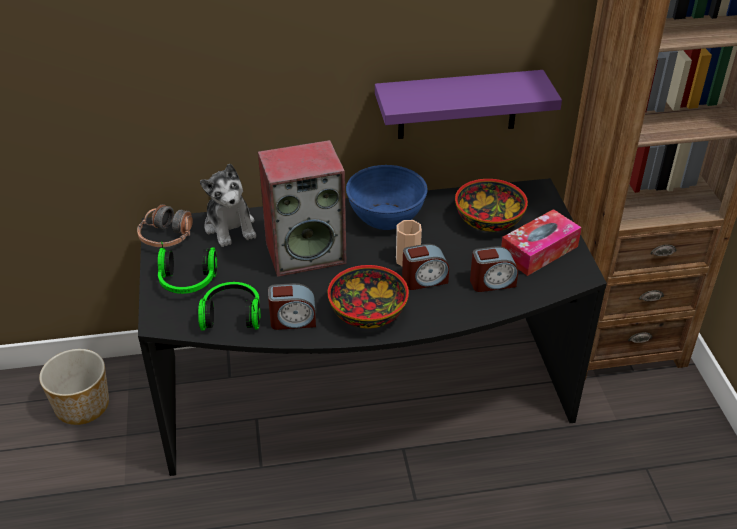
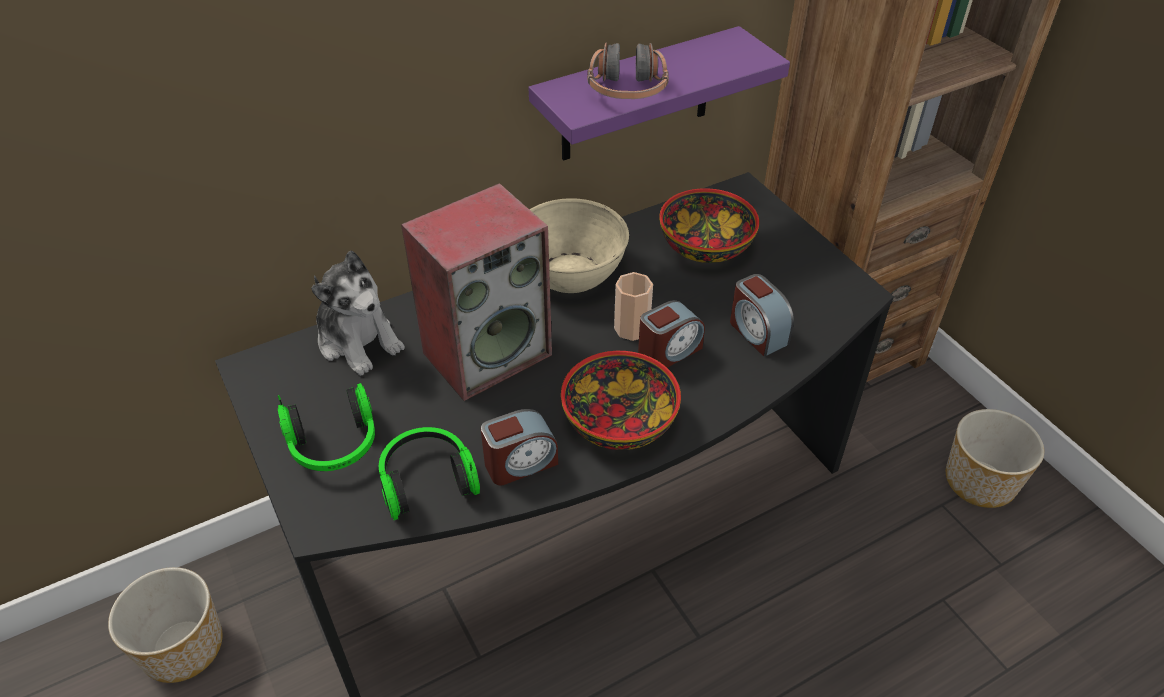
camera: 20 degrees left, 5 degrees up
(167, 237) = (268, 381): headphones -> headphones (627, 90)
(386, 217) = (571, 273): blue bowl -> beige bowl
(492, 282) = (757, 332): alarm clock -> alarm clock turned 90 degrees clockwise
(539, 251) = (790, 274): tissue box -> none
(687, 461) = (980, 481): none -> planter

